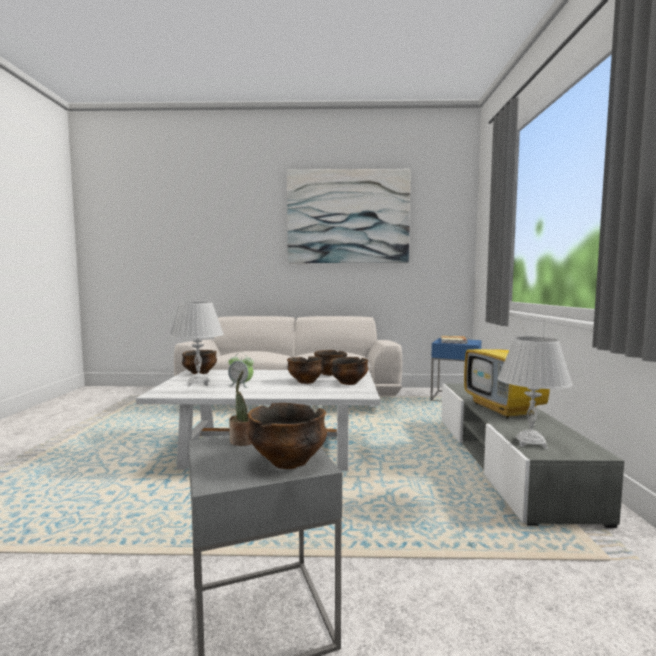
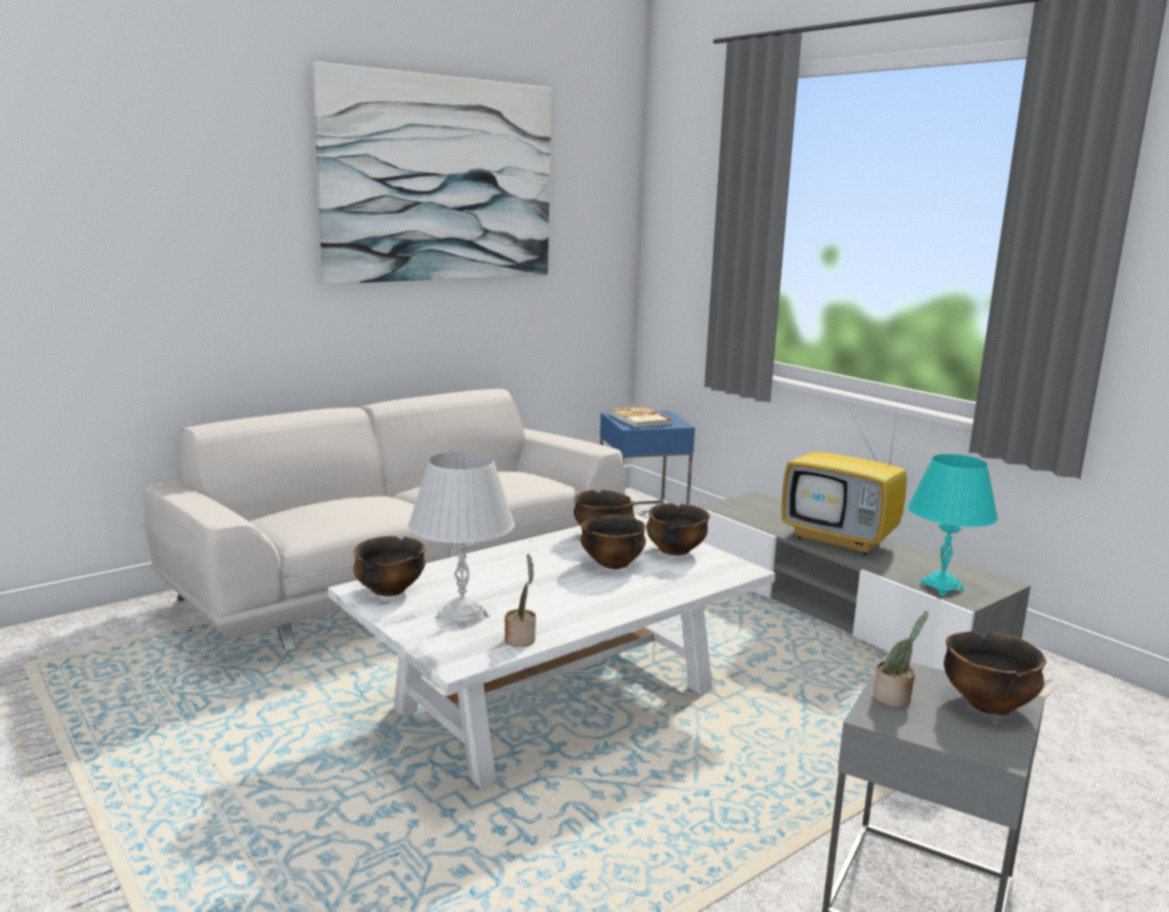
camera: 40 degrees left, 10 degrees up
(196, 393) = (521, 639): none -> potted plant
(241, 385) = (540, 600): alarm clock -> none
(530, 443) = (941, 587): white table lamp -> turquoise table lamp

